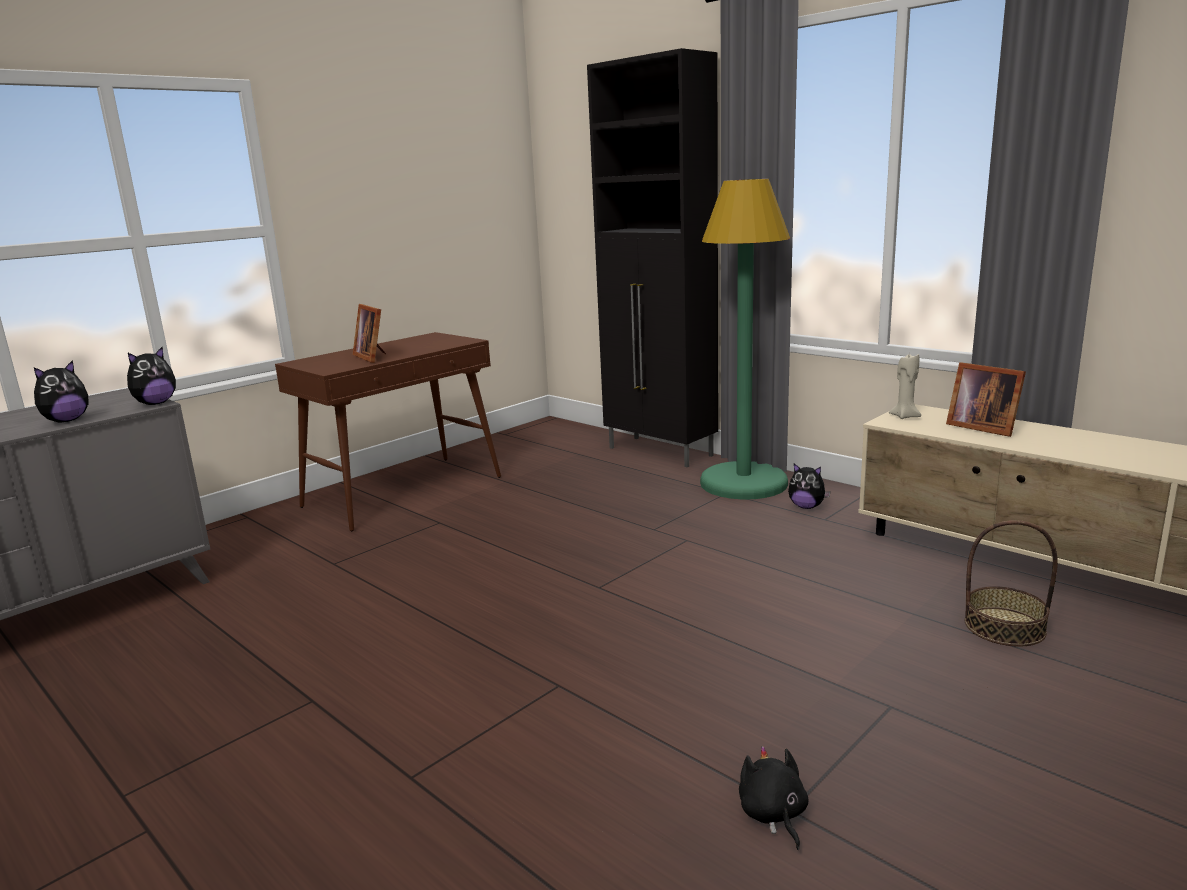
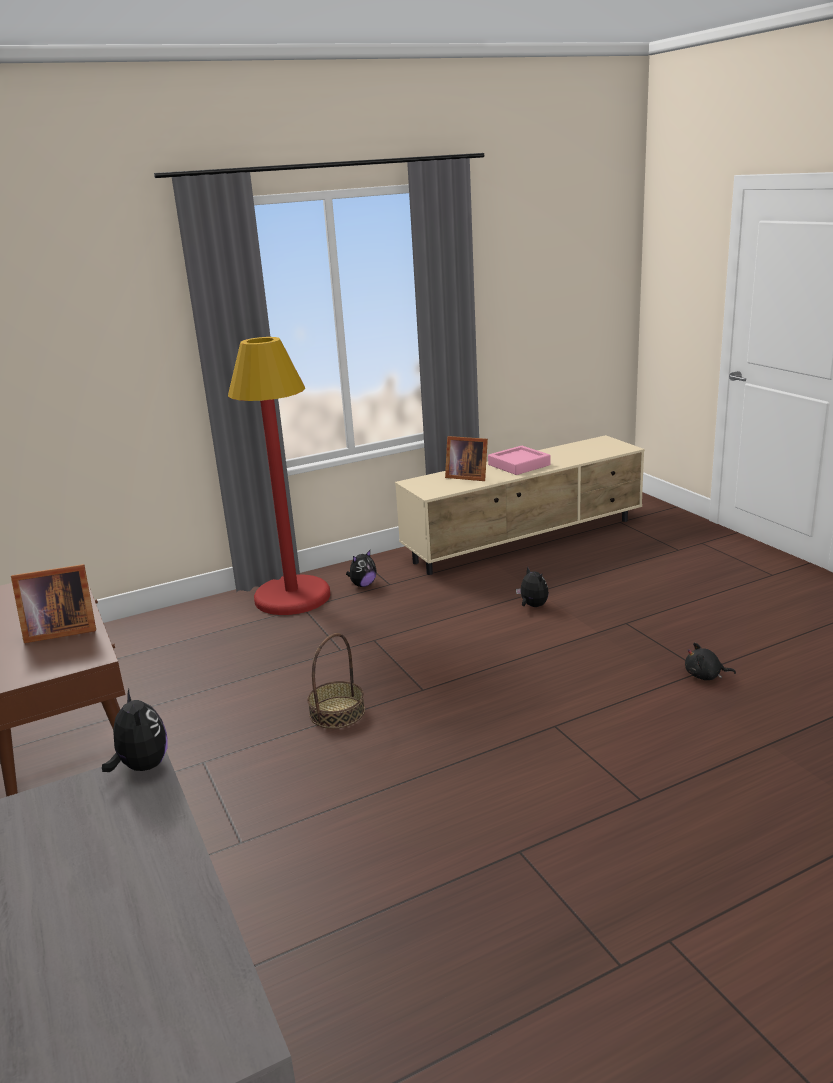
camera: 70 degrees left, 5 degrees up
(66, 421) = (155, 835): plush toy -> plush toy (532, 606)
(661, 452) = (174, 617): black cabinet -> none
(743, 483) = (292, 597): green floor lamp -> red floor lamp
(905, 416) = (424, 487): beige candle -> none
(981, 427) = (466, 476): picture frame -> picture frame turned 45 degrees clockwise
(1004, 626) = (565, 573): basket -> basket (337, 712)
(1086, 444) = (519, 465): none -> pink tray

